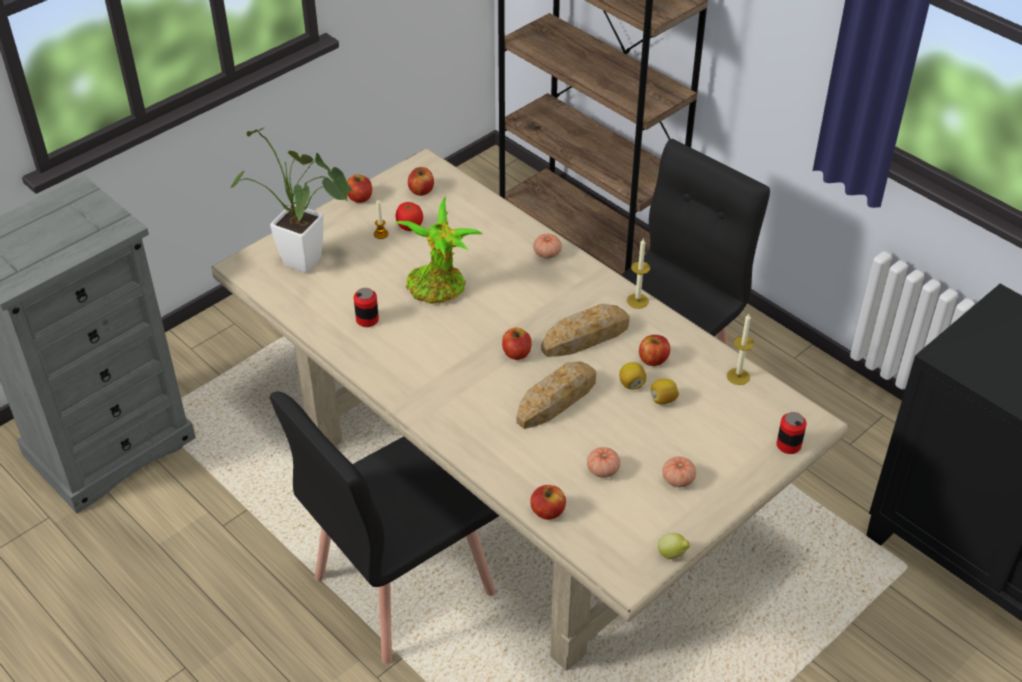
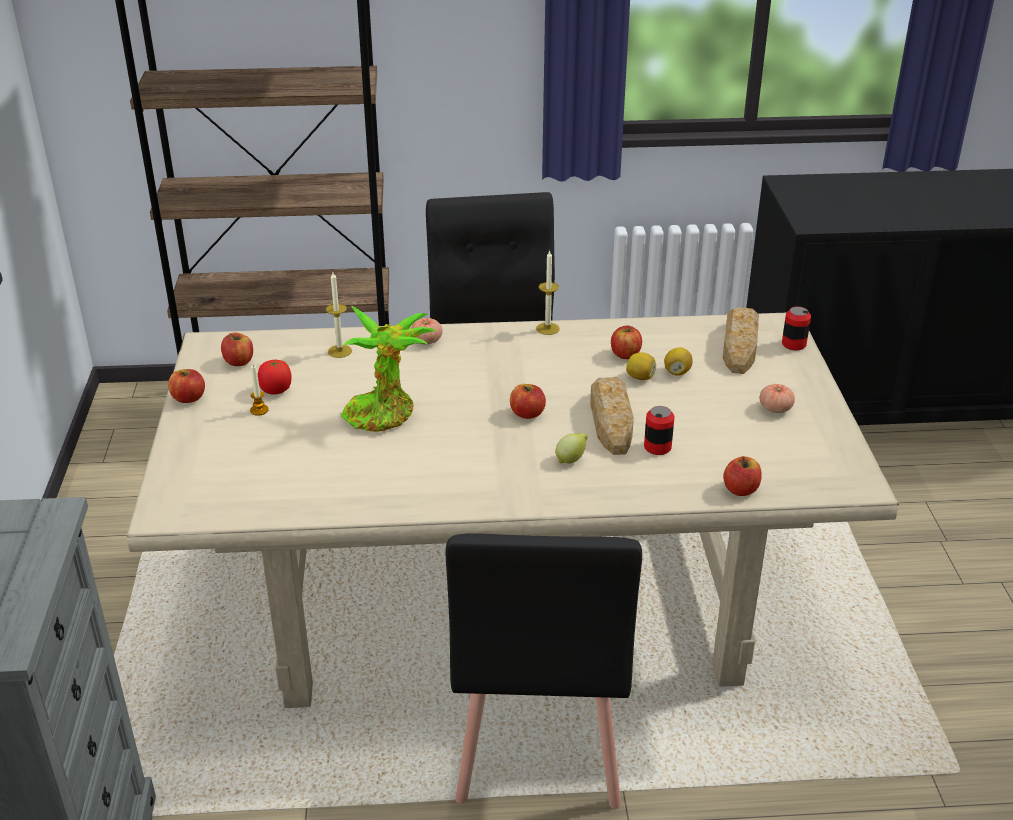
camera: 50 degrees left, 10 degrees down
(309, 265) = (232, 471): potted plant -> none
(367, 320) = (364, 473): can -> can (657, 447)
(585, 336) = (555, 371): bread -> bread (739, 346)
(603, 470) = (723, 438): tomato -> none
(672, 554) = (856, 451): lemon -> lemon (571, 459)
(738, 376) = (693, 328): candle -> candle (340, 351)

